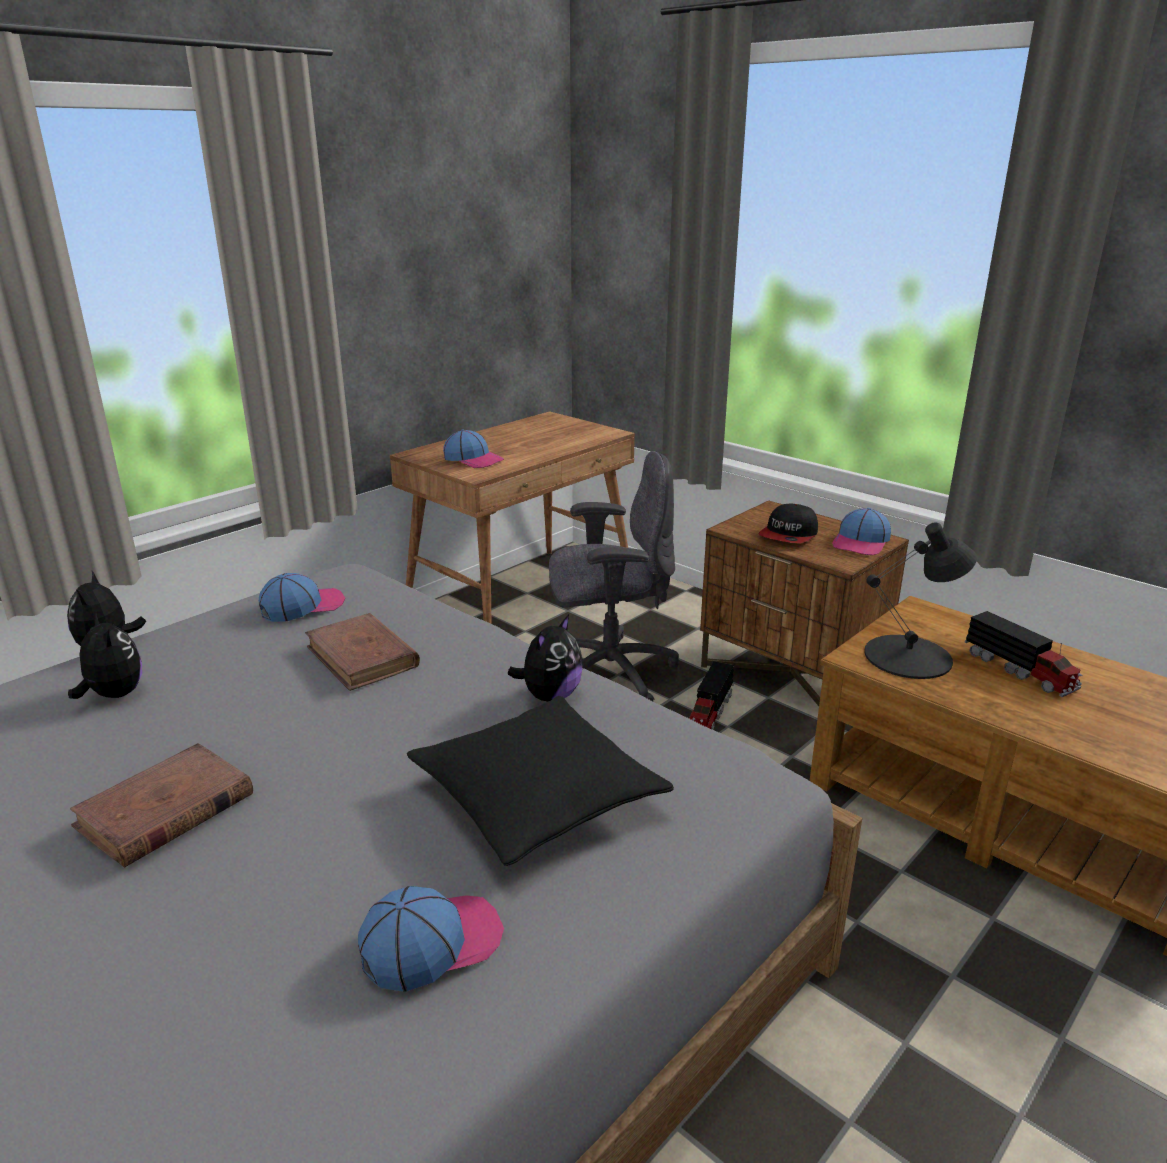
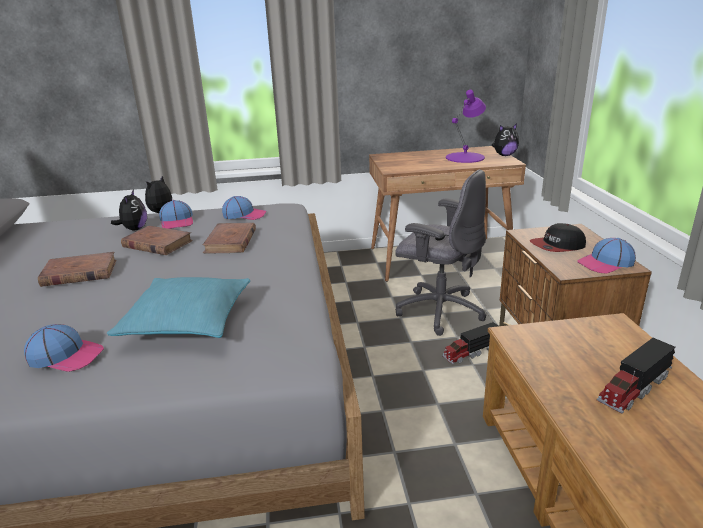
camera: 40 degrees right, 0 degrees up
(225, 704) = (157, 244): none -> brown book
(473, 459) = (405, 163): cap -> cap (177, 221)
(537, 795) = (187, 320): black pillow -> turquoise pillow
(543, 436) = (465, 157): none -> purple table lamp
(550, 695) = (271, 283): plush toy -> plush toy (504, 155)
(909, 657) = (553, 347): black table lamp -> none
(1020, 670) = (633, 388): toy truck -> toy truck turned 45 degrees clockwise

